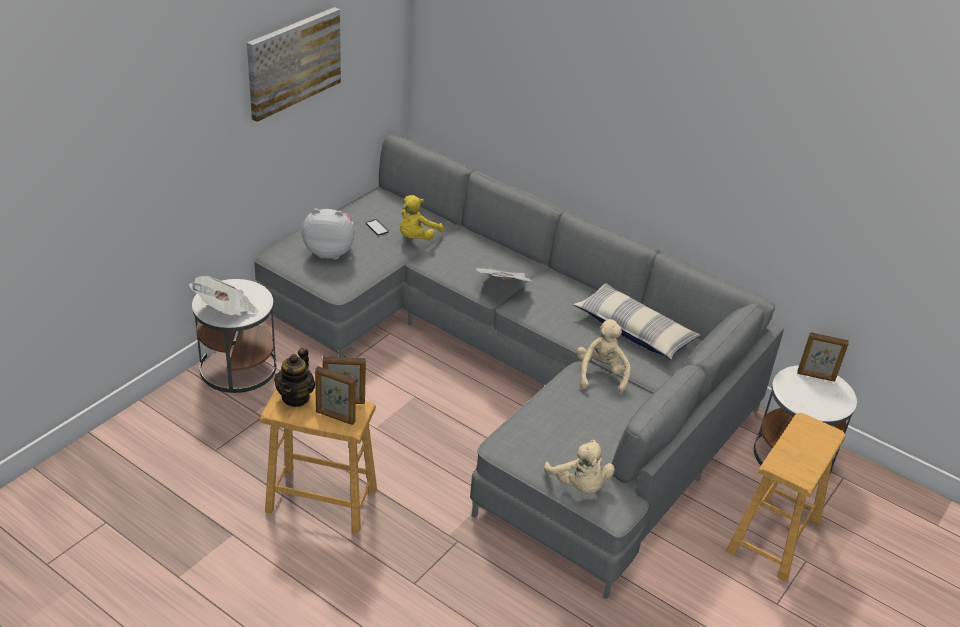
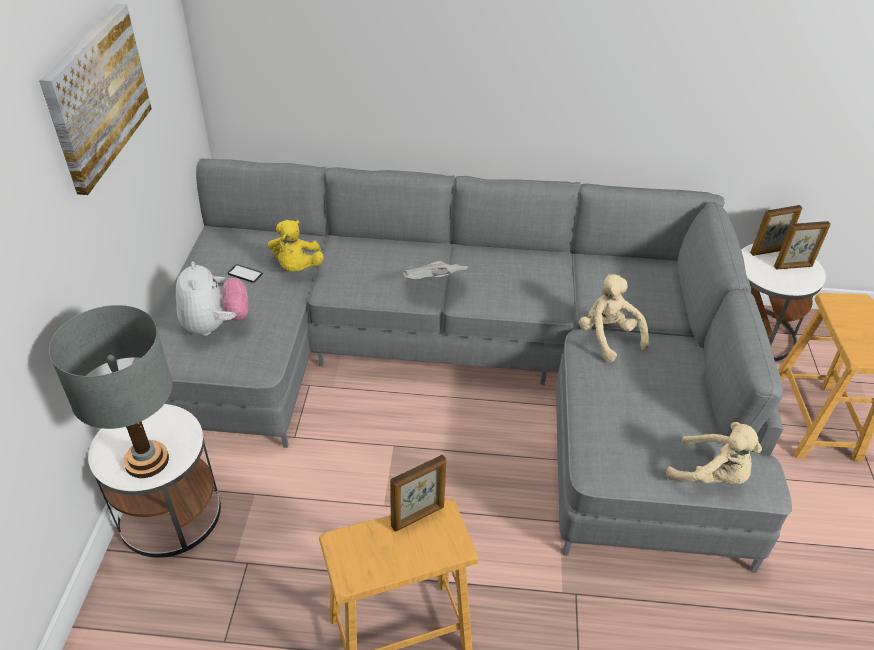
camera: 30 degrees left, 5 degrees up
(226, 310) = (147, 460): newspaper -> grey table lamp
(296, 397) = (357, 543): teapot -> none
(330, 252) = (215, 325): plush toy -> plush toy turned 105 degrees clockwise
(335, 417) = (427, 544): picture frame -> picture frame (793, 267)
(634, 331) = (591, 276): pillow -> none

